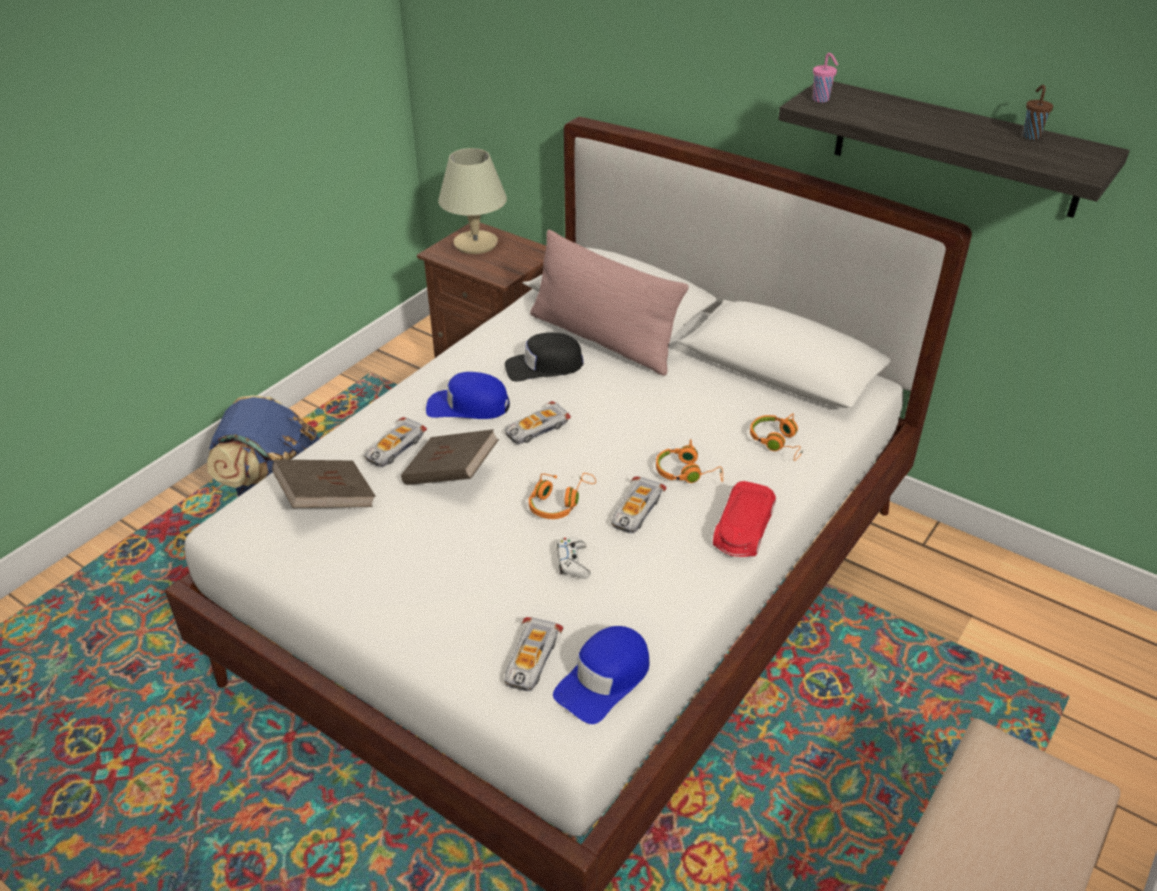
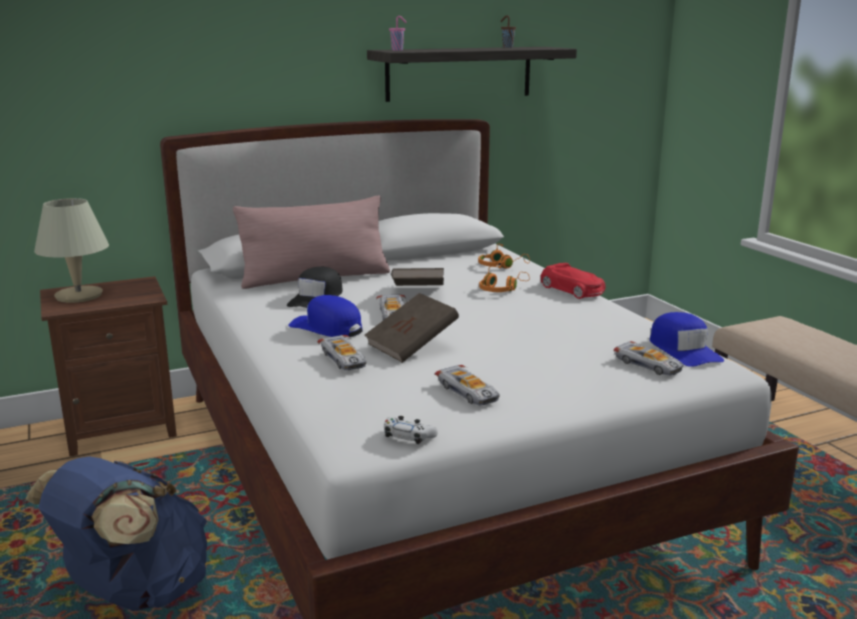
camera: 60 degrees left, 20 degrees down
(327, 499) = (379, 394): brown book -> brown book (418, 293)
(468, 406) = (326, 327): blue cap -> blue cap turned 90 degrees clockwise
(559, 502) = (488, 325): orange headphones -> none
(573, 562) = (558, 335): white game controller -> white game controller (408, 436)
(636, 510) = (523, 309): toy car -> toy car (468, 392)

